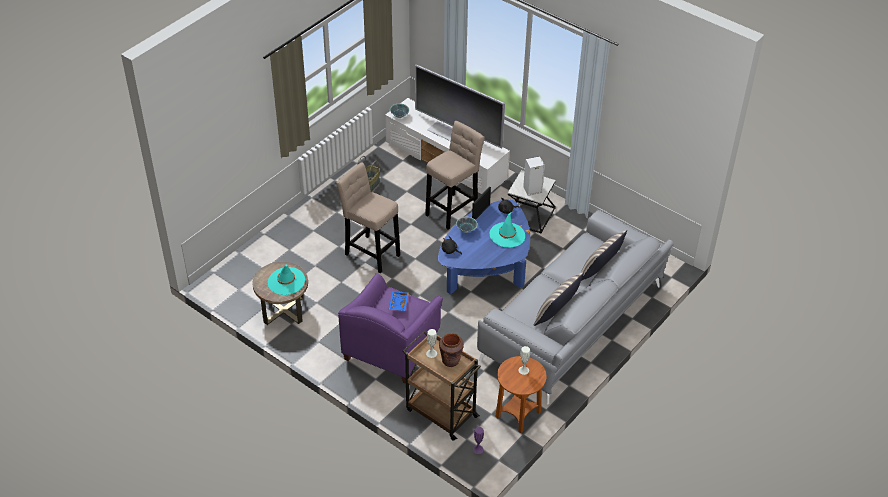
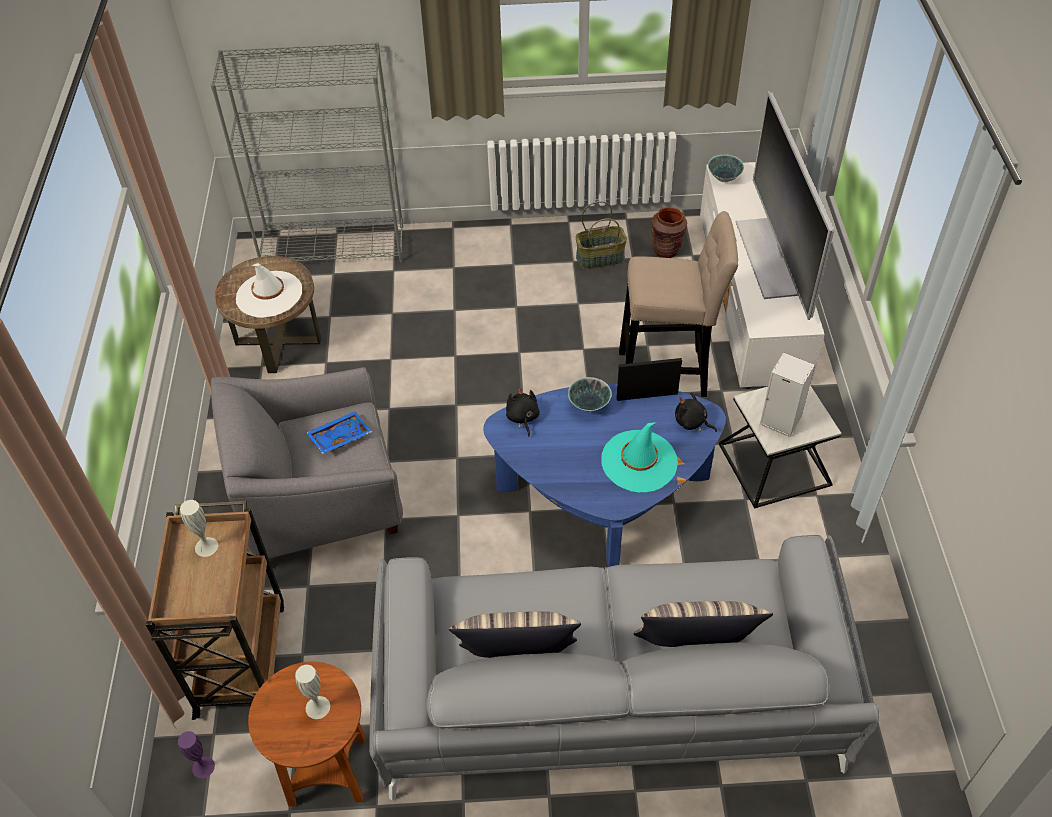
camera: 50 degrees right, 5 degrees up
(247, 258) = (334, 246): none -> grey bookcase
(286, 281) = (269, 295): turquoise hat -> white hat
(370, 253) = (478, 348): beige stool -> none
(391, 347) = (320, 500): purple armchair -> grey armchair
(450, 360) = (211, 584): brown vase -> brown vase (666, 251)

